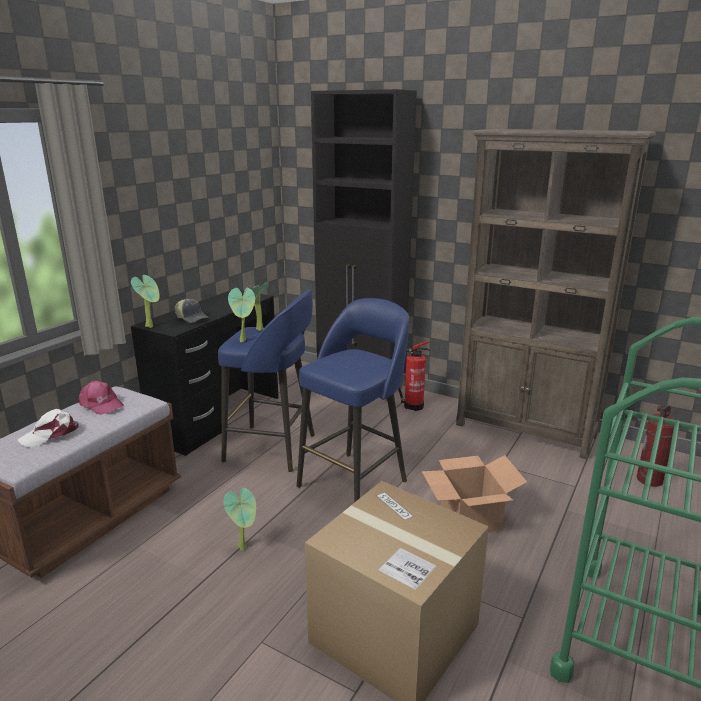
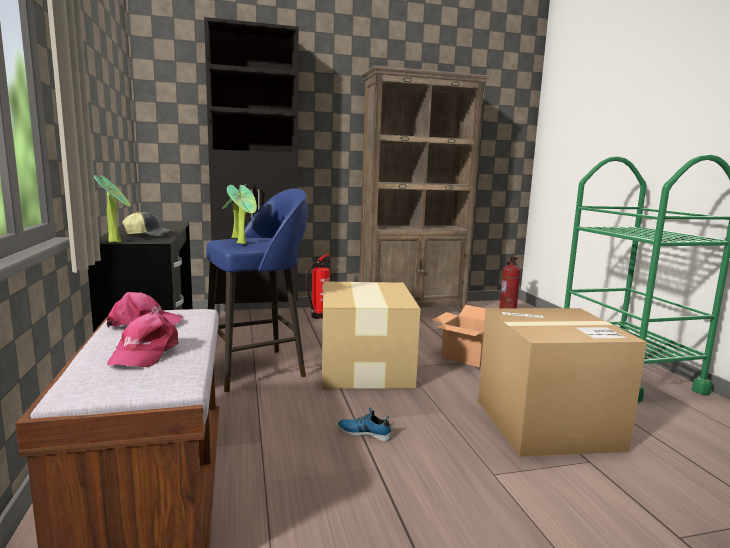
camera: 45 degrees left, 10 degrees down
(50, 434) = (145, 353): white cap -> pink cap
(244, 547) = (365, 433): potted plant -> shoe
(355, 482) = (365, 365): blue stool -> cardboard box

